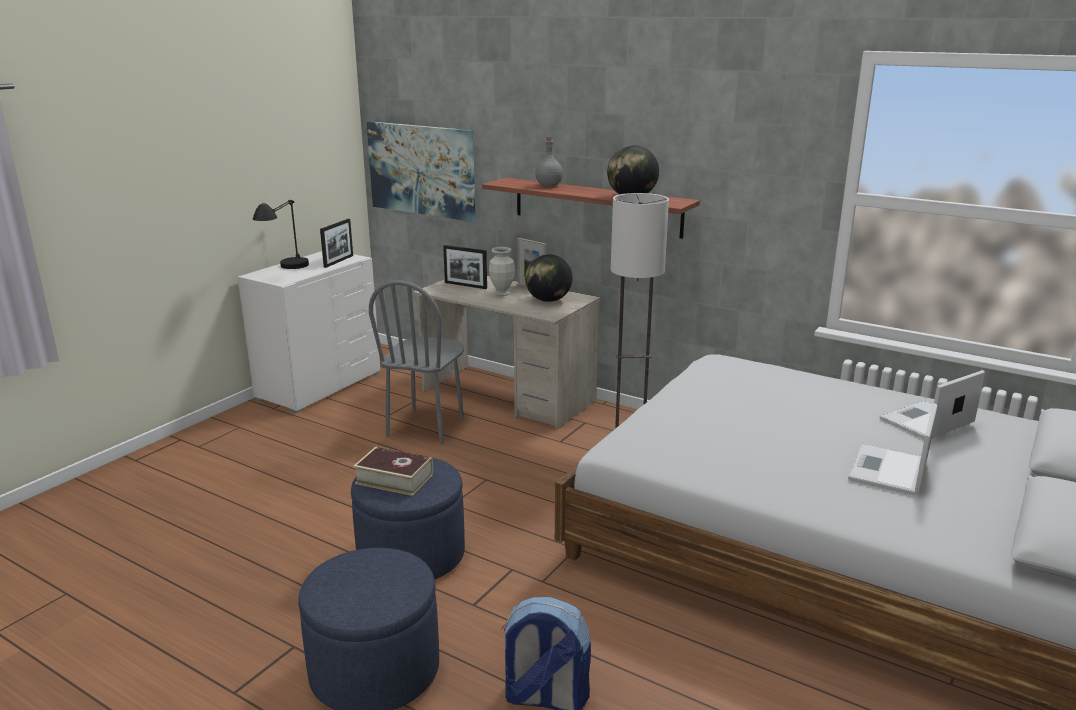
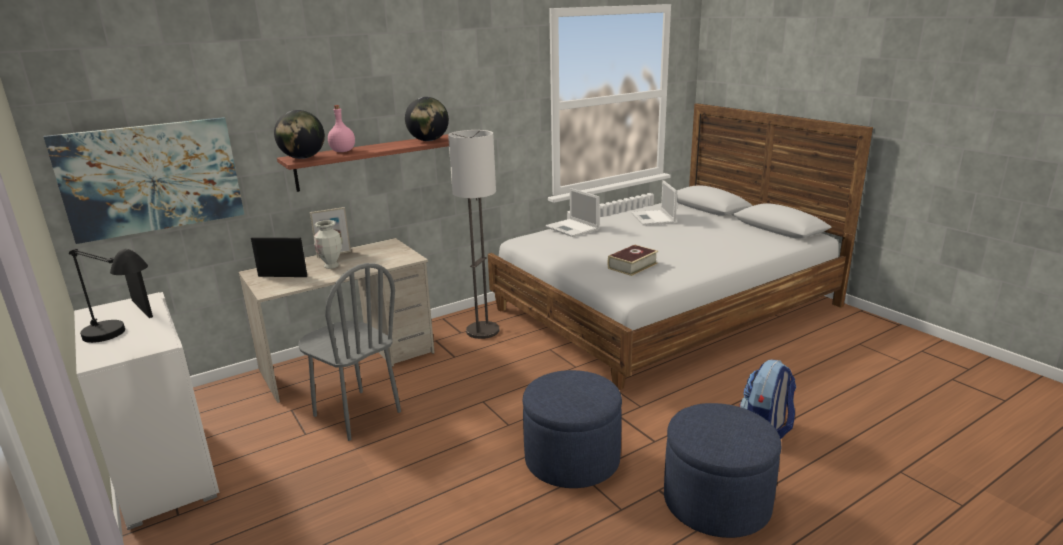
camera: 65 degrees left, 0 degrees up
(394, 479) = (570, 397): book -> book (632, 266)
(465, 285) = (282, 276): picture frame -> picture frame turned 135 degrees counterclockwise
(548, 300) = (376, 253): globe -> globe (303, 158)
(549, 185) = (342, 151): grey bottle -> pink bottle
(888, 471) = (701, 238): laptop -> laptop (573, 228)

